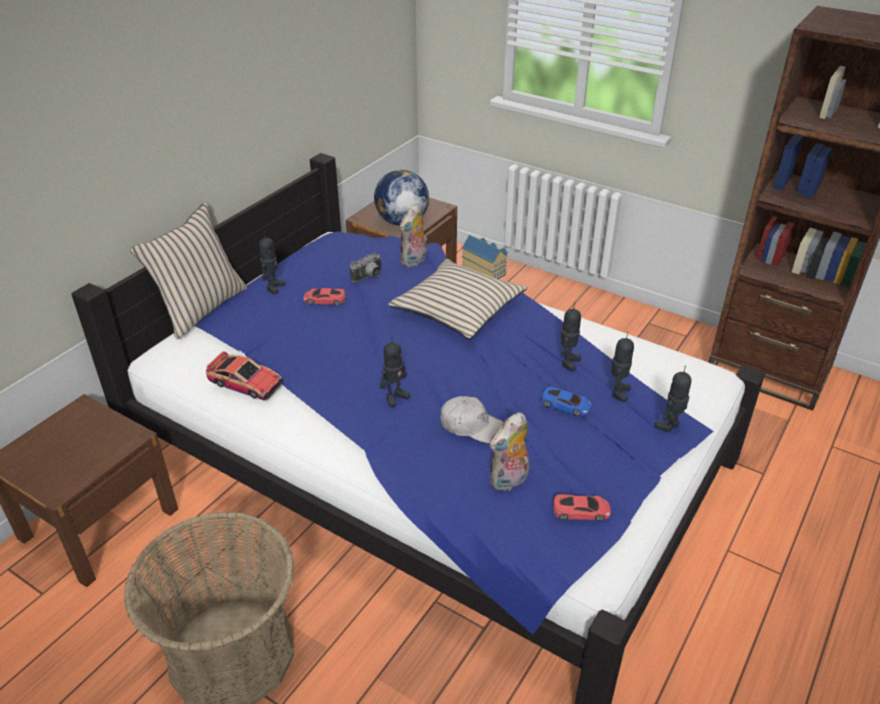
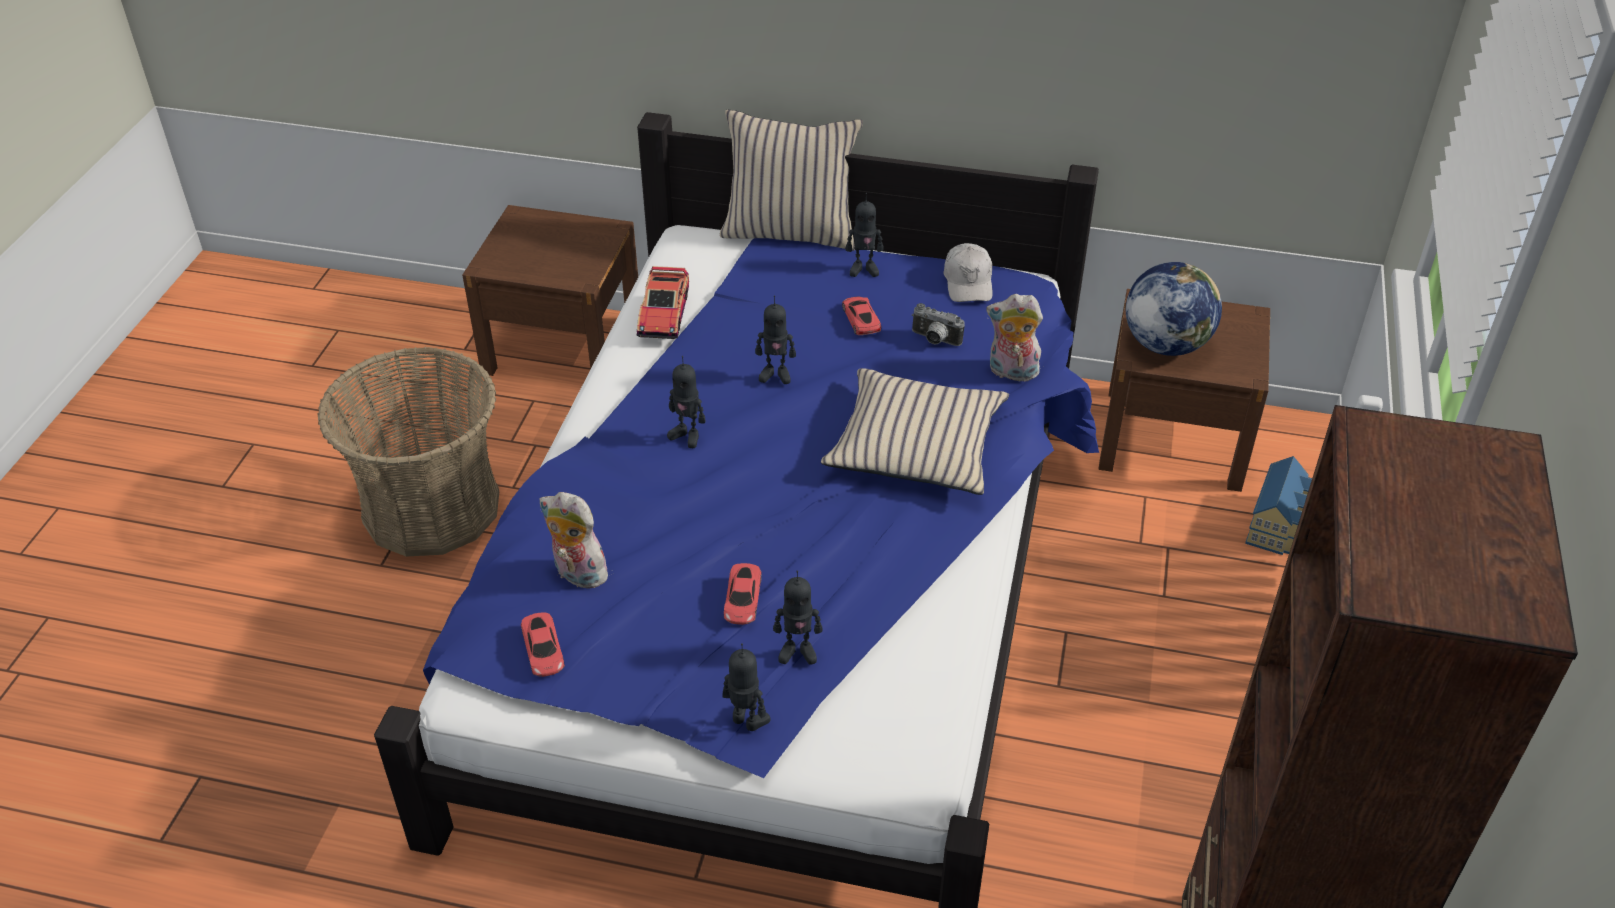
camera: 70 degrees right, 5 degrees up
(471, 426) = (660, 516): white cap -> white cap (968, 282)
(566, 405) = (742, 598): blue toy car -> red toy car
(568, 362) = (843, 585): toy robot -> toy robot (775, 374)

